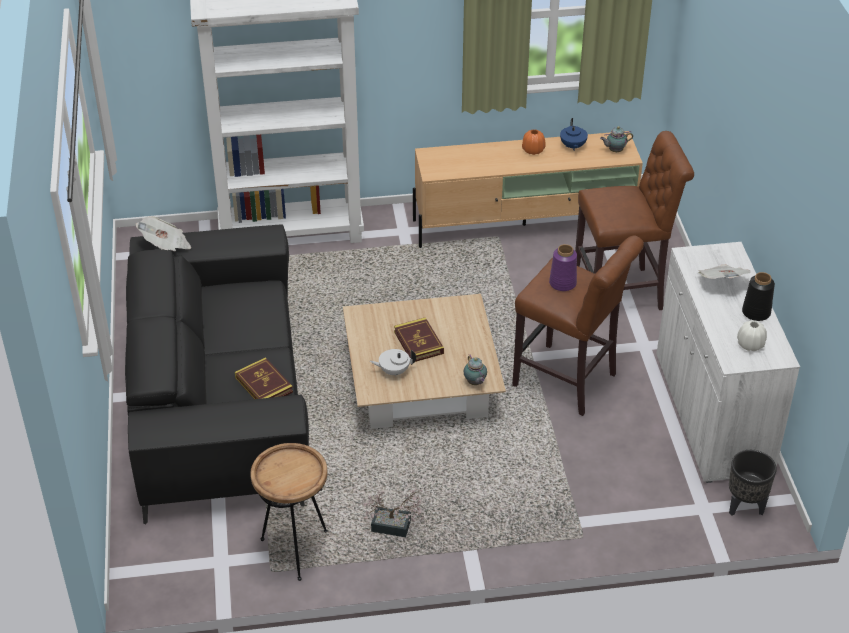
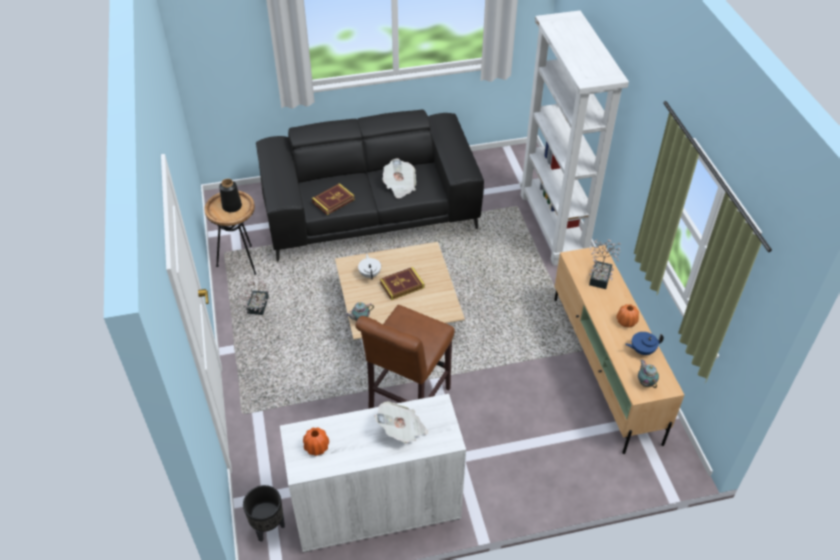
camera: 85 degrees right, 5 degrees up
(166, 245) = (444, 127): newspaper -> newspaper (399, 186)
(463, 157) = (601, 275): none -> potted plant
(562, 283) = (412, 329): purple vase -> none
(623, 293) = (526, 442): brown stool -> none
(750, 345) = (316, 447): white vase -> orange vase
(756, 312) = (361, 455): black vase -> black vase (232, 206)

